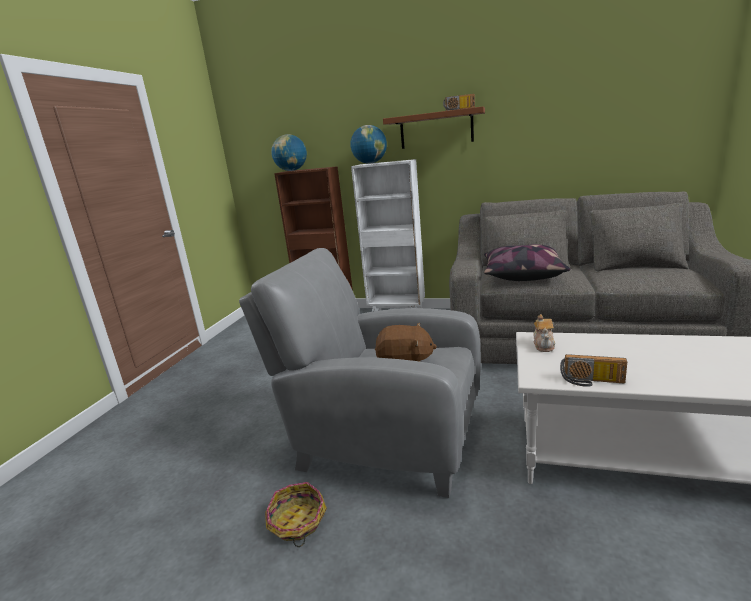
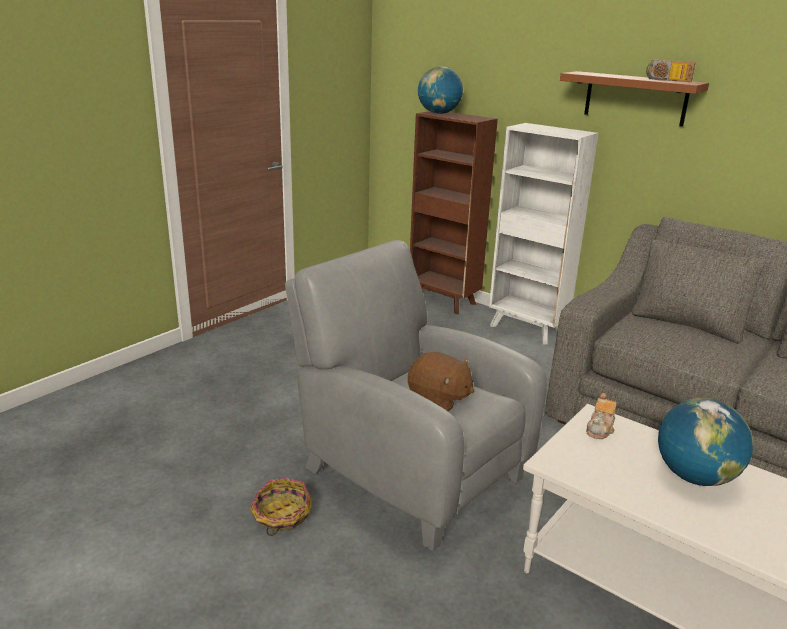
camera: 20 degrees right, 5 degrees up
(370, 163) = (535, 126): globe -> globe (695, 476)
(522, 275) = (664, 332): pillow -> none
(591, 382) = (605, 487): radio -> none

